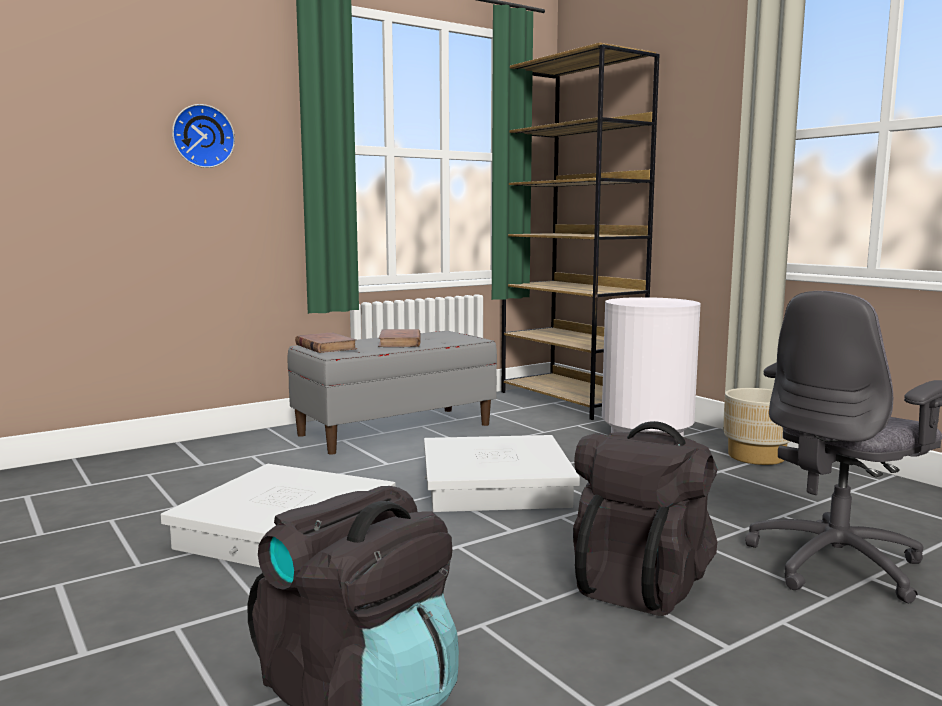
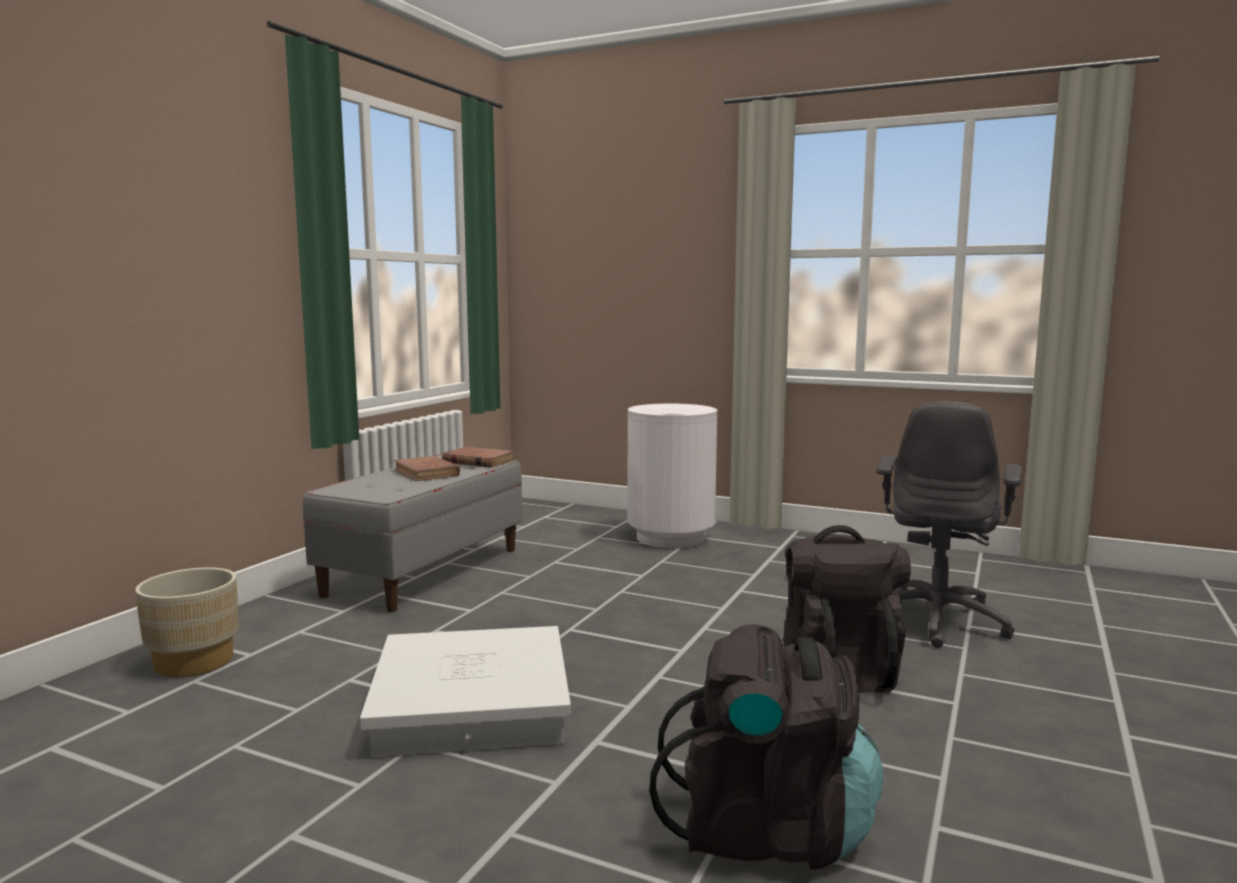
camera: 30 degrees left, 0 degrees up
(202, 136) = (183, 237): wall clock -> none
(325, 347) = (354, 488): brown book -> brown book (478, 461)
(495, 486) = (609, 611): white storage box -> none
(571, 400) = (558, 512): brown bookcase -> none
(756, 457) = (777, 542): beige planter -> beige planter (194, 662)

